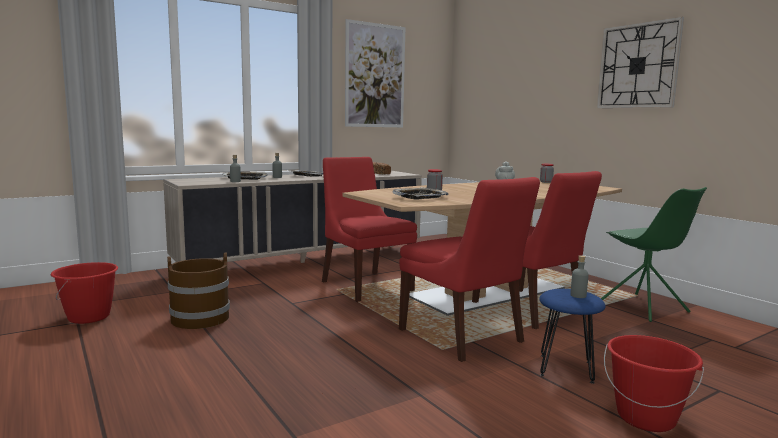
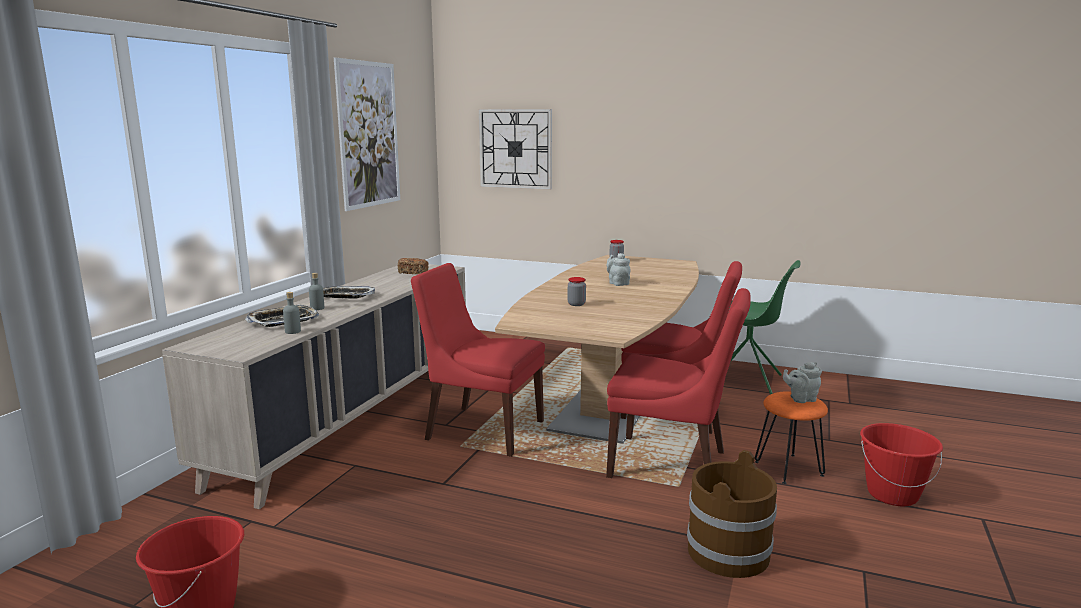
camera: 35 degrees left, 5 degrees up
(200, 318) = (371, 548): brown bucket -> brown bucket (728, 552)
(420, 197) = (593, 319): tray -> none
(566, 368) = (789, 468): blue stool -> orange stool
(578, 295) = (801, 399): grey bottle -> grey teapot
(638, 66) = (703, 133): wall clock -> wall clock (515, 149)

